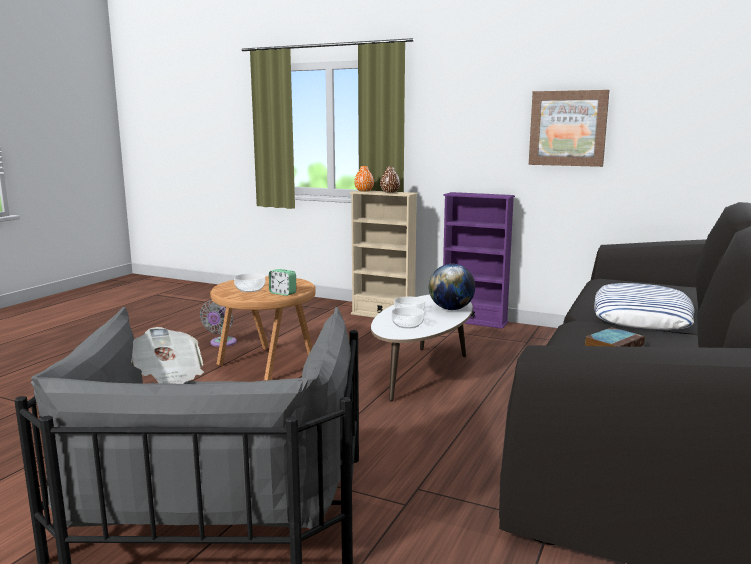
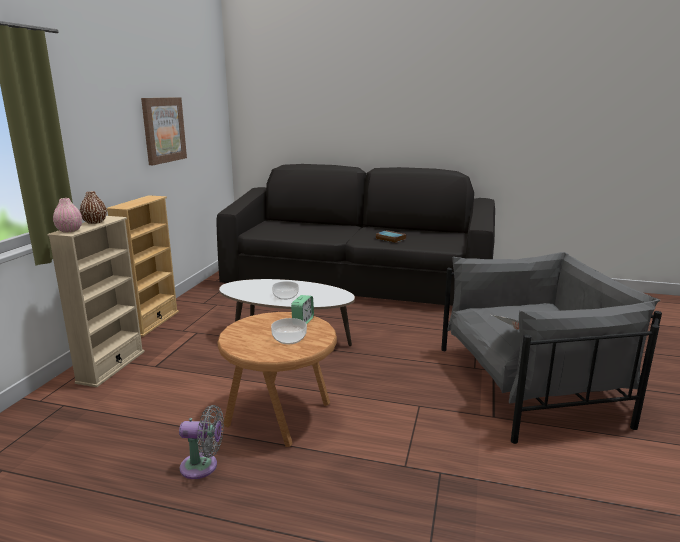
camera: 100 degrees left, 5 degrees up
(364, 191) = (69, 230): orange vase -> pink vase
(407, 325) = (319, 295): bowl -> none
(451, 309) = (271, 284): globe -> none
(474, 321) = (152, 322): purple bookcase -> beige bookcase
(641, 316) = (333, 232): pillow -> none

